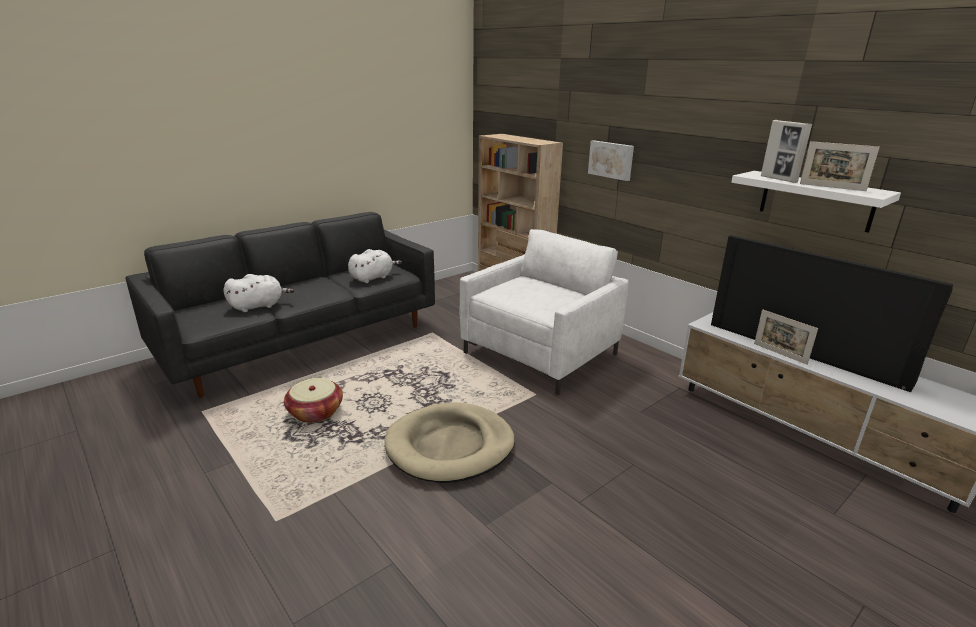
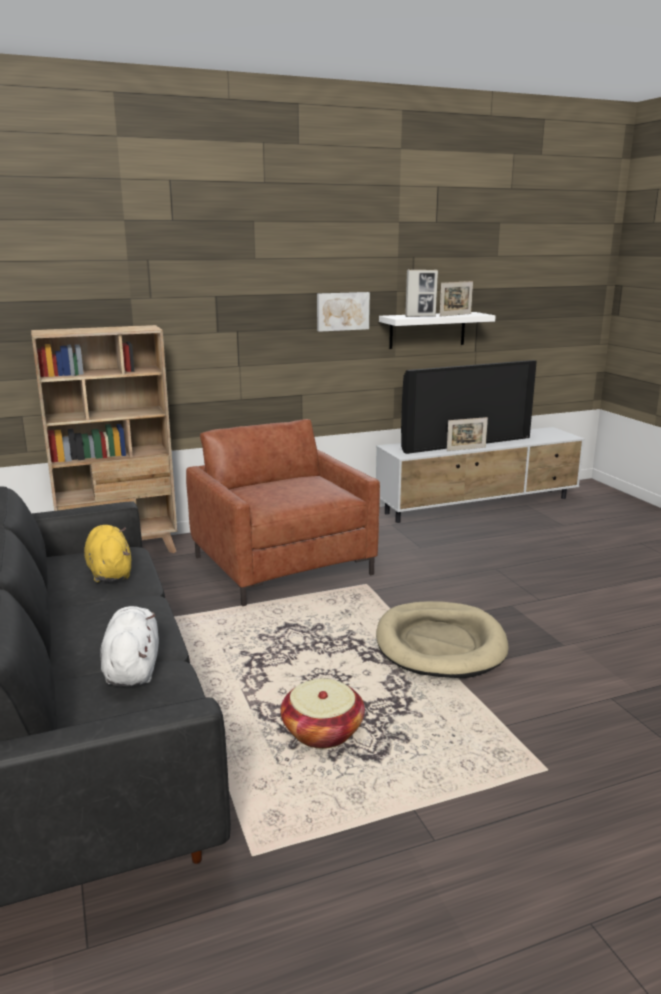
camera: 70 degrees left, 5 degrees down
(373, 278) = (109, 572): white plush toy -> yellow plush toy
(540, 353) = (282, 565): white armchair -> brown armchair
(611, 160) = (227, 333): picture -> picture (342, 311)

